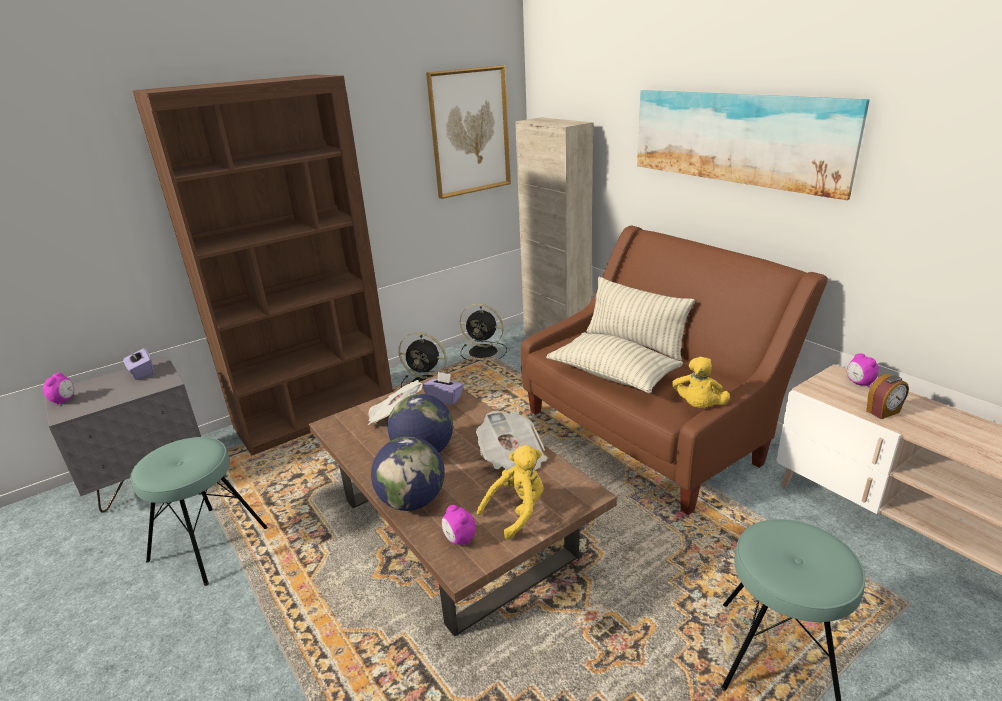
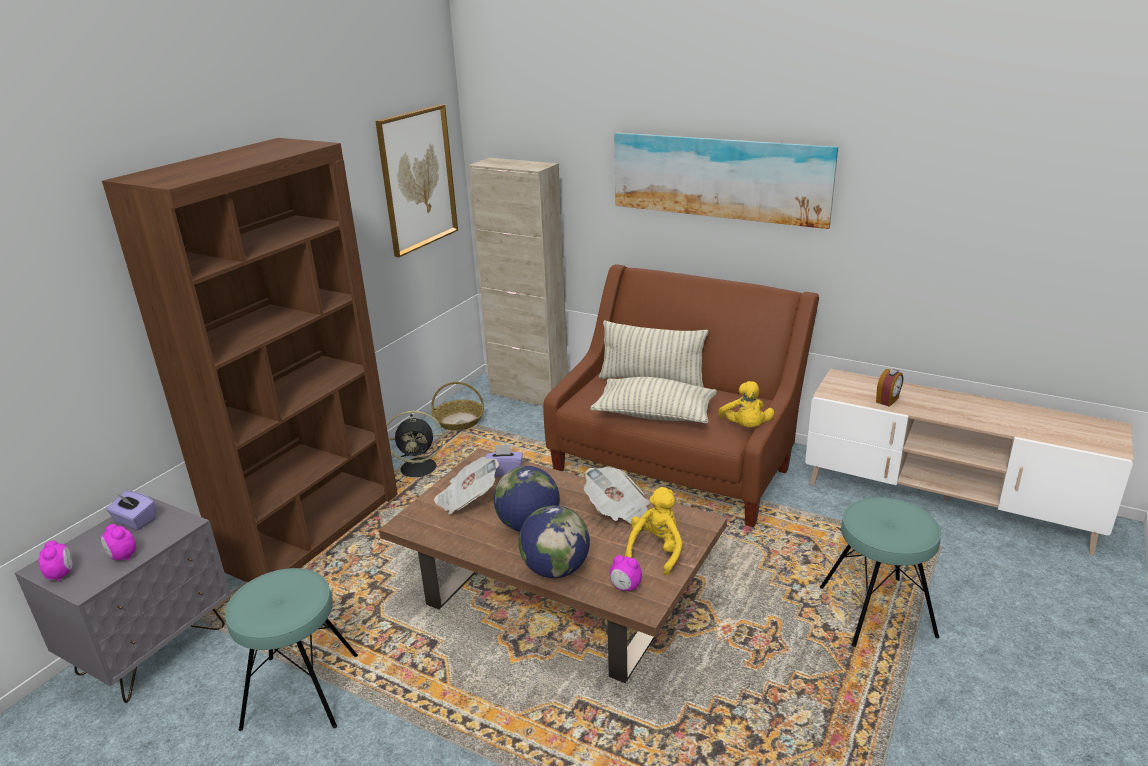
camera: 25 degrees left, 0 degrees up
(484, 352) = (459, 421): black fan -> basket
(859, 383) = (858, 381): alarm clock -> alarm clock (123, 557)

